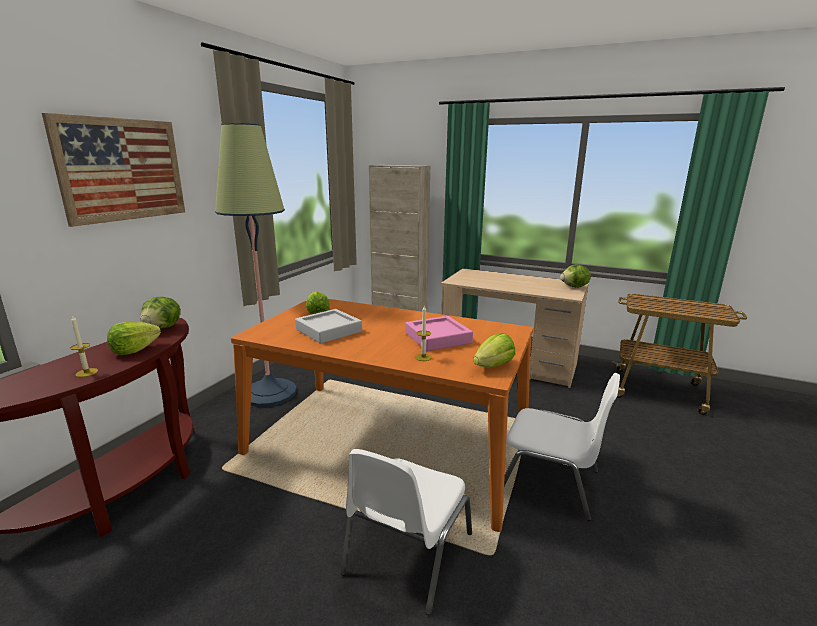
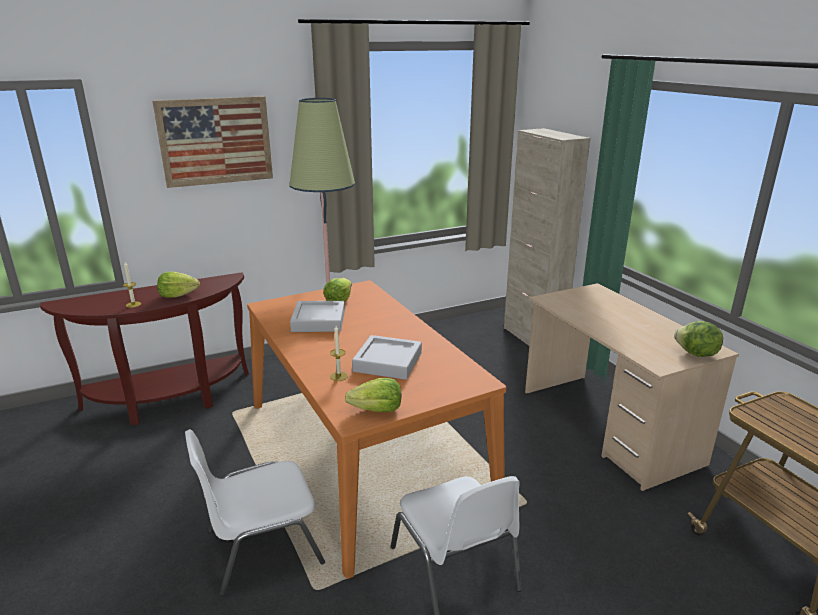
camera: 40 degrees right, 5 degrees up
(163, 328) = (219, 280): lettuce -> none
(438, 338) = (388, 362): pink tray -> grey tray

